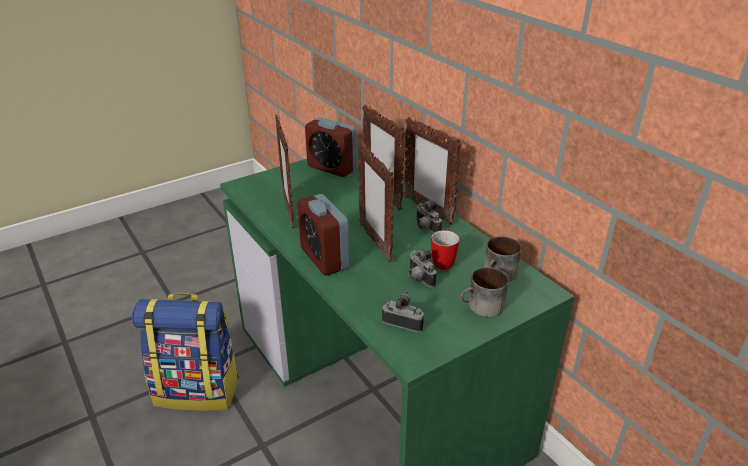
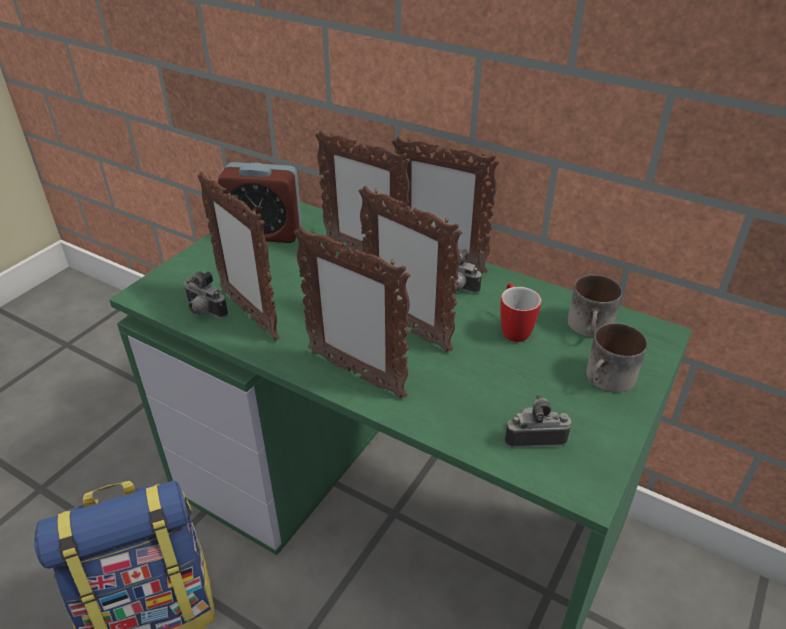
camera: 25 degrees left, 5 degrees up
(324, 258) = (355, 374): alarm clock -> picture frame
(418, 278) = (502, 364): camera -> camera (204, 311)

